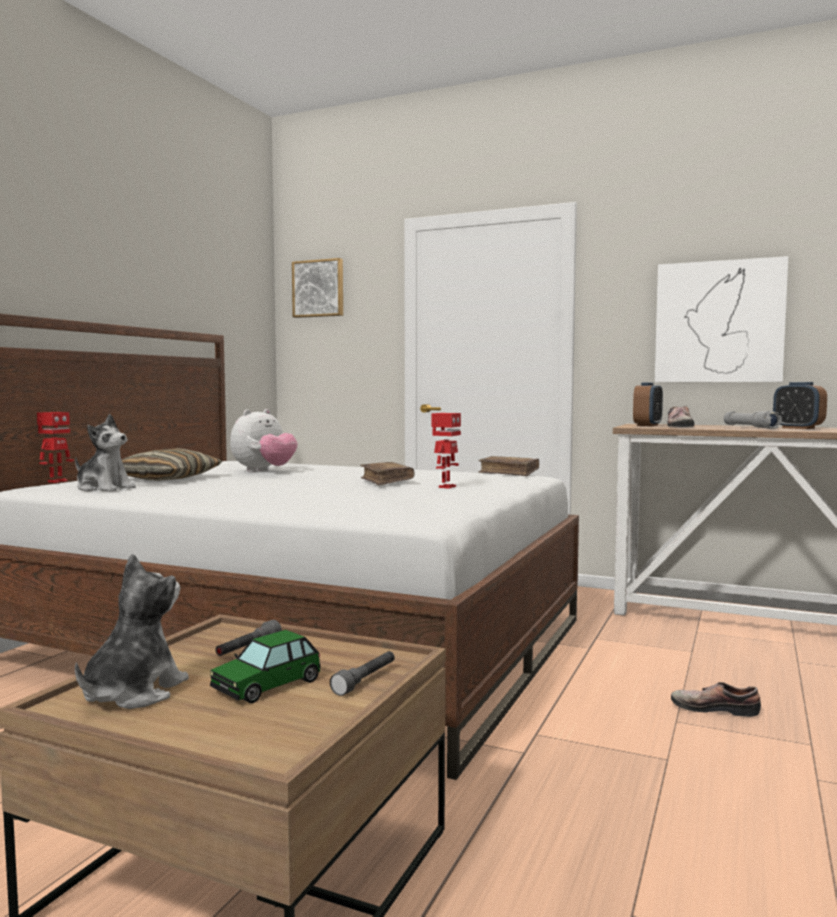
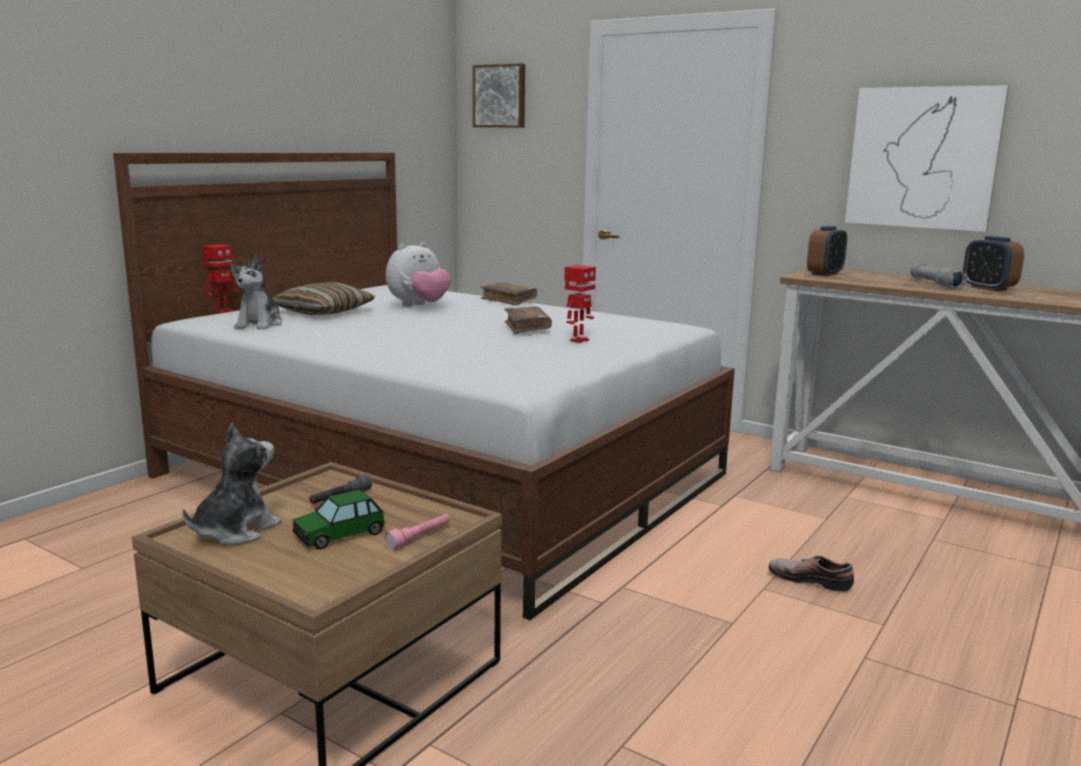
camera: 10 degrees right, 10 degrees up
(104, 488) = (259, 324): plush toy -> plush toy turned 60 degrees clockwise
(365, 680) = (419, 537): grey flashlight -> pink flashlight
(509, 473) = (662, 321): brown book -> brown book (508, 300)
(678, 426) = (856, 277): shoe -> none

